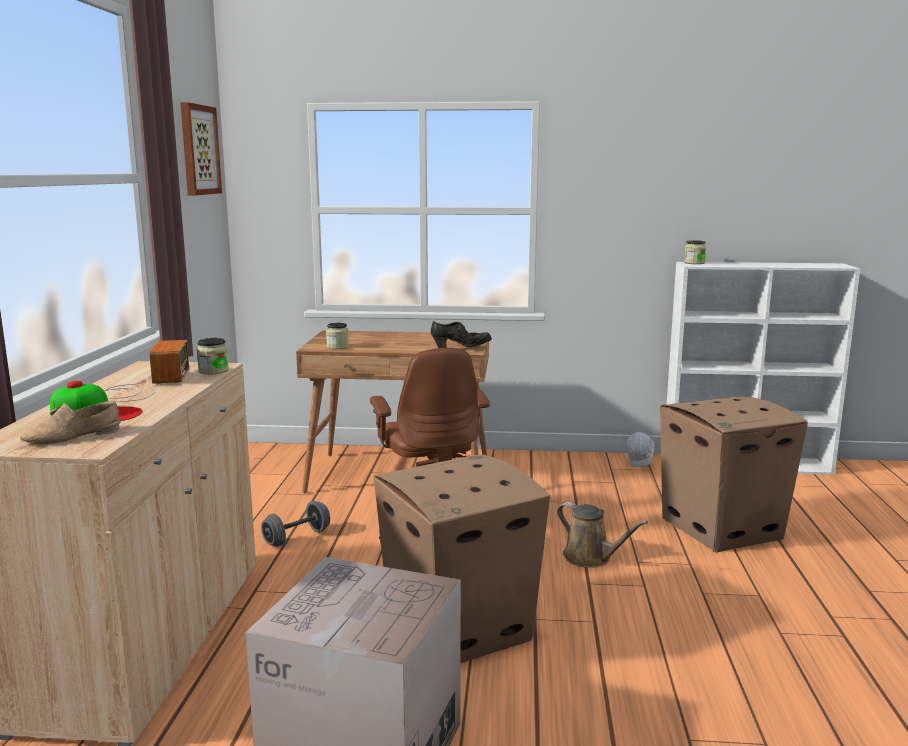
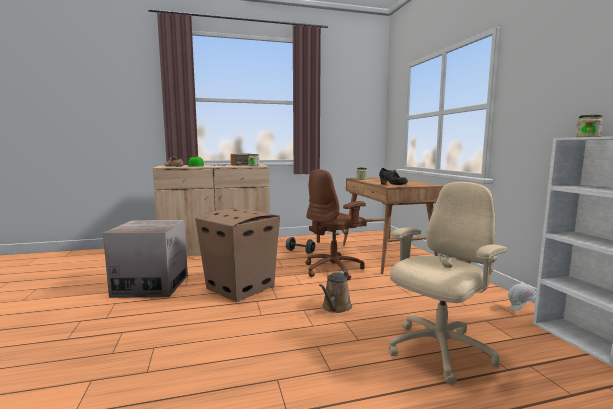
camera: 70 degrees right, 5 degrees down
(198, 150) = (358, 93): picture -> none
(722, 528) = (438, 351): cardboard box -> beige office chair

